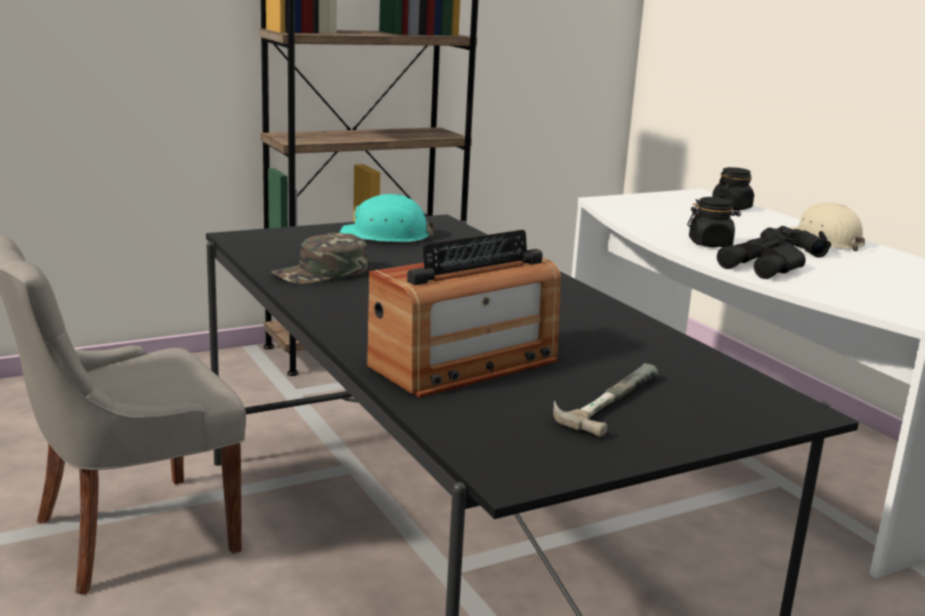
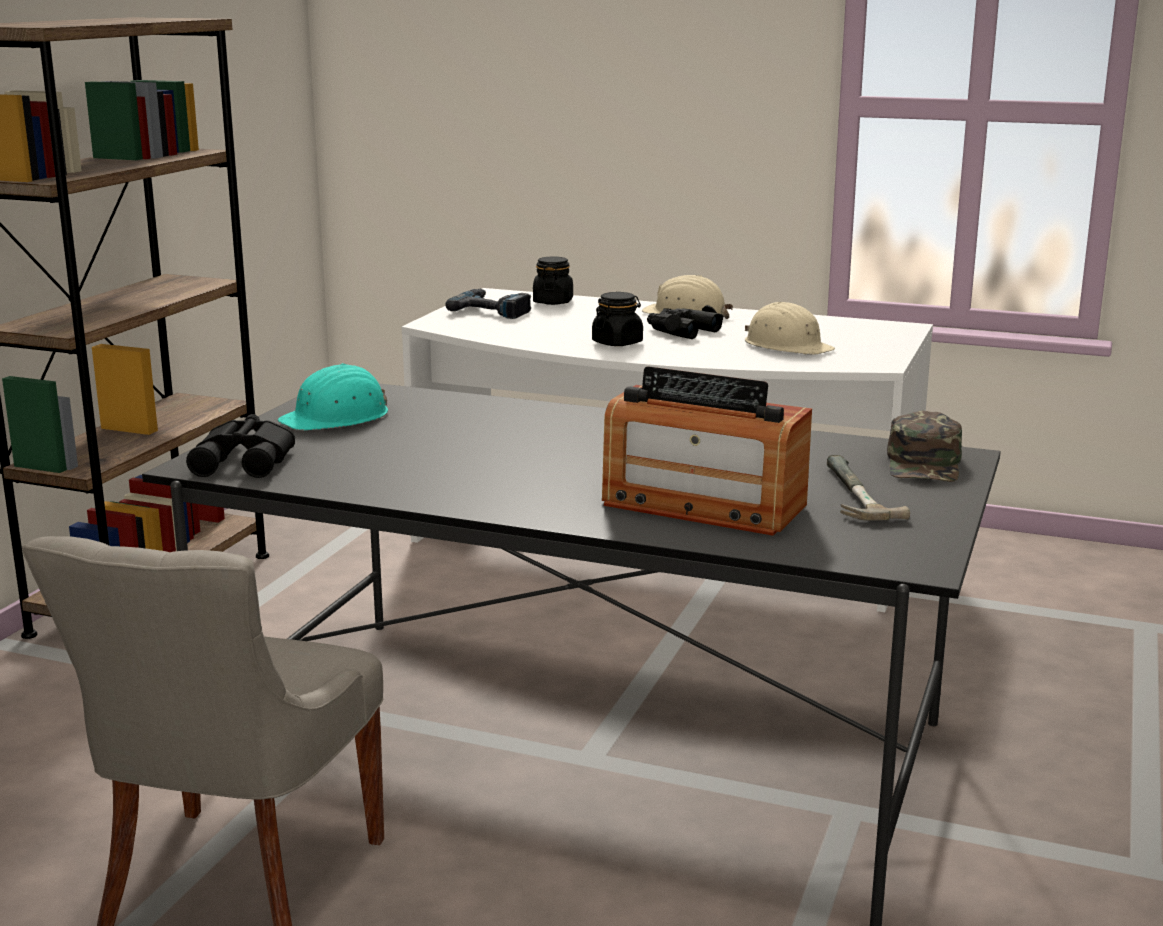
camera: 40 degrees left, 0 degrees up
(321, 273) = (383, 473): green cap -> green cap (925, 464)
(465, 363) = (703, 505): radio -> radio turned 105 degrees clockwise
(669, 202) = (492, 310): none -> power drill
(763, 267) = (700, 353): black binoculars -> black binoculars (246, 461)
(860, 282) = (787, 346): none -> beige hard hat

